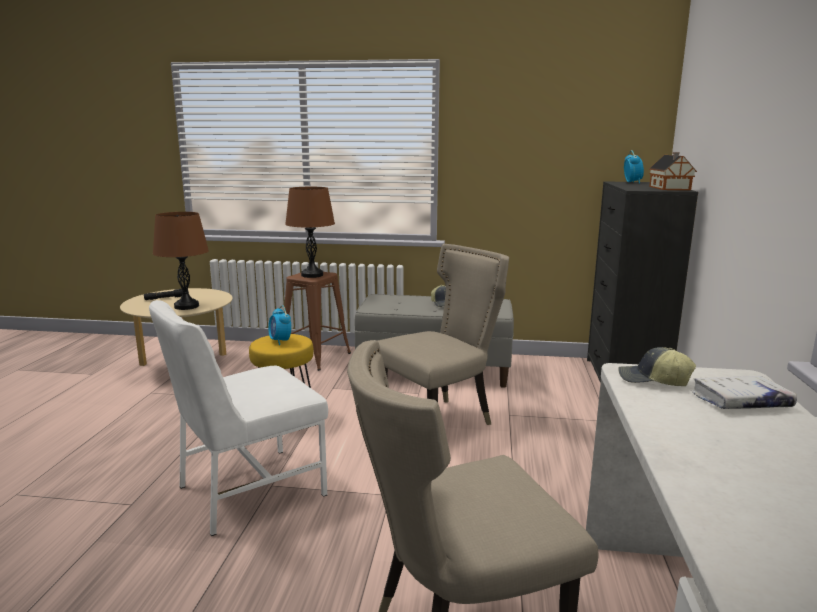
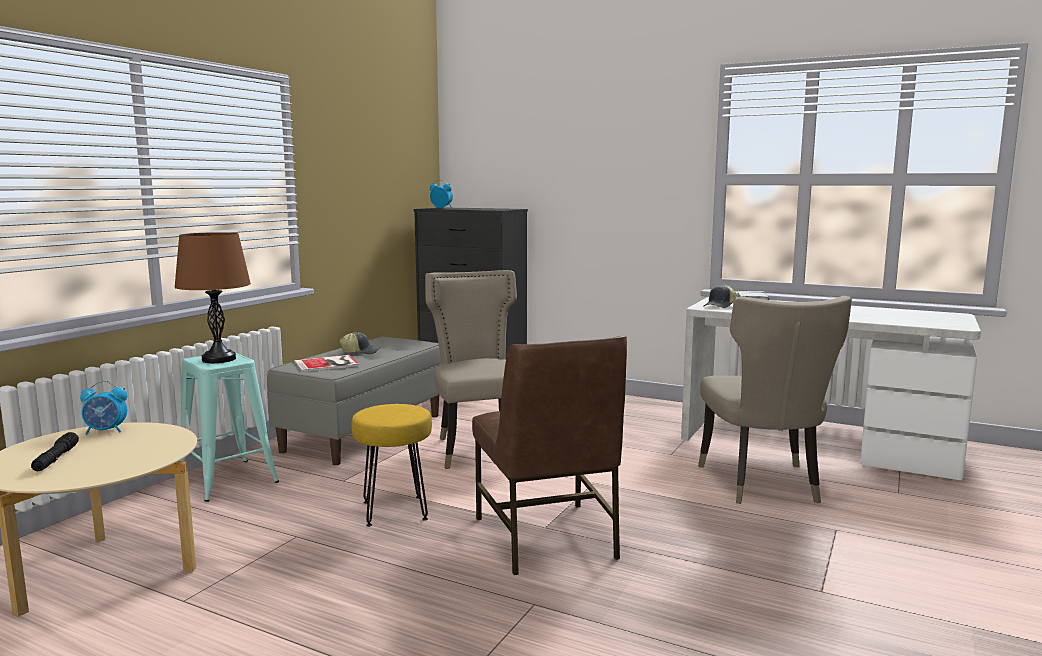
camera: 70 degrees left, 5 degrees down
(186, 306) = (146, 446): brown table lamp -> none
(248, 490) = (547, 538): white chair -> brown chair
(280, 341) = (392, 412): alarm clock -> alarm clock (106, 431)
(315, 357) = (227, 480): brown stool -> turquoise stool
(396, 303) = (328, 364): none -> book
(669, 188) = (500, 208): toy house -> none

